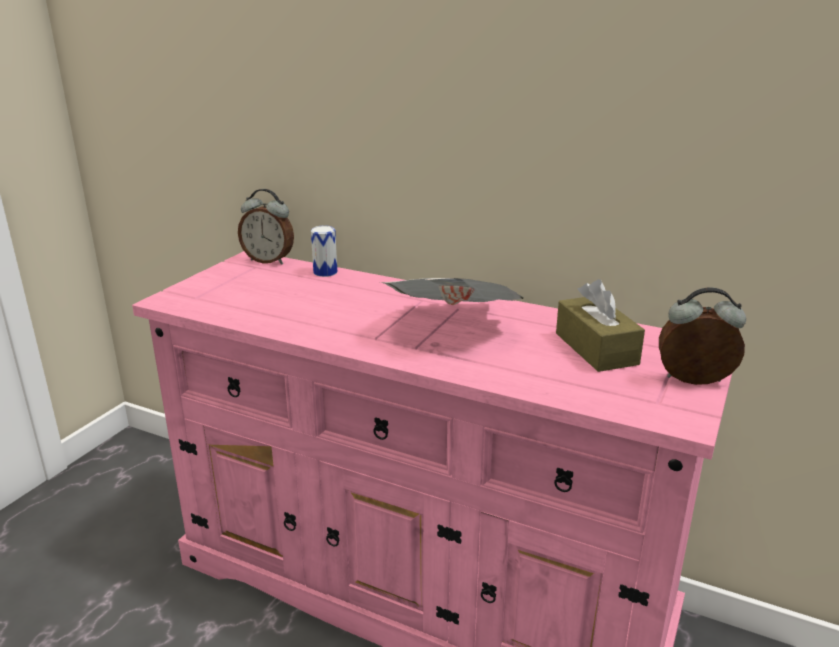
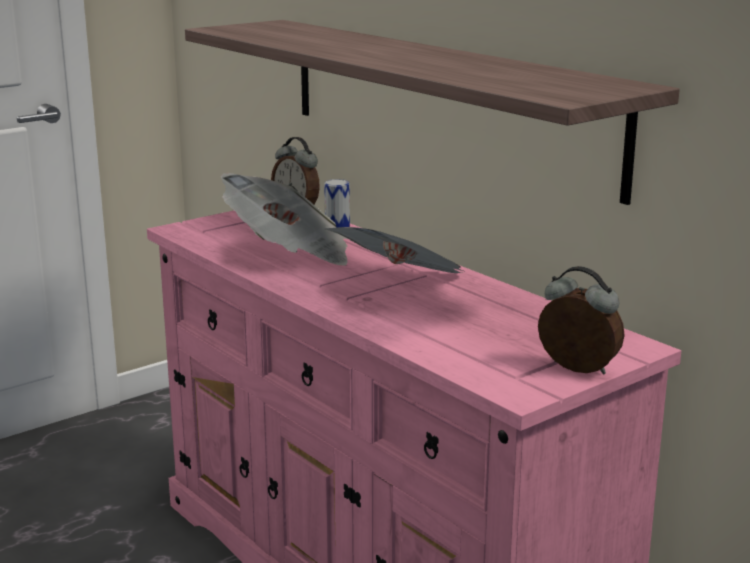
camera: 25 degrees right, 5 degrees down
(310, 307) = (290, 253): none -> newspaper
(442, 139) = (442, 100): none -> shelf
(596, 348) = (516, 328): brown tissue box -> none

